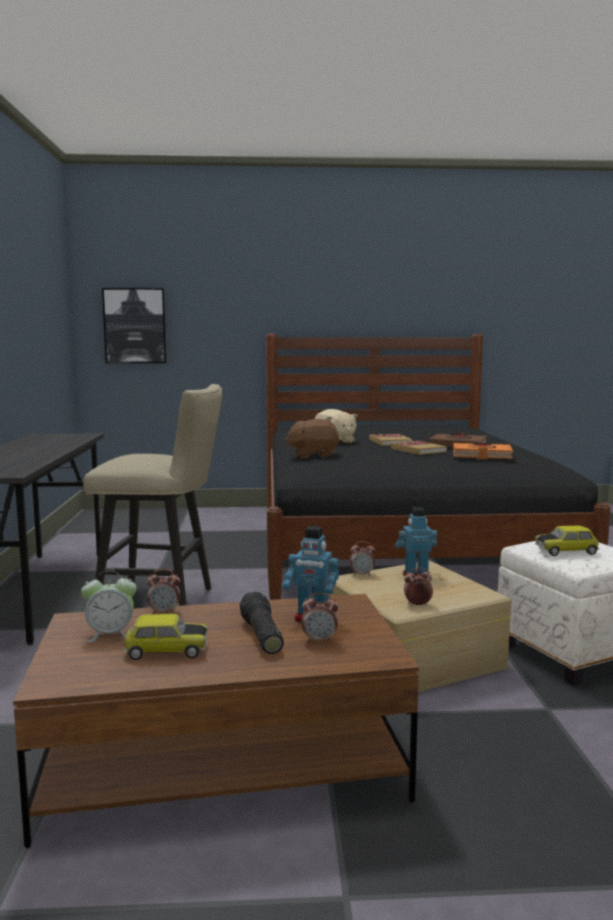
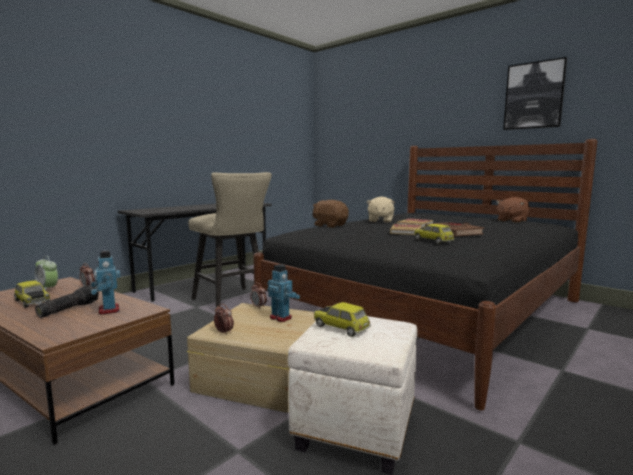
camera: 45 degrees right, 0 degrees up
(135, 326) = (342, 144): picture -> picture (534, 95)
(319, 640) = (70, 320): alarm clock -> none
(428, 426) = (511, 221): none -> brown plush toy
(481, 456) = (434, 241): orange book -> toy car

